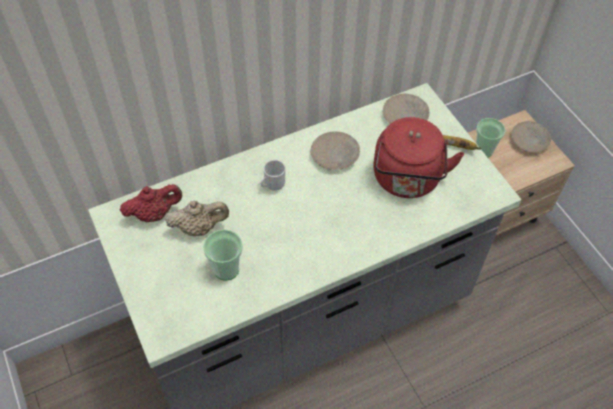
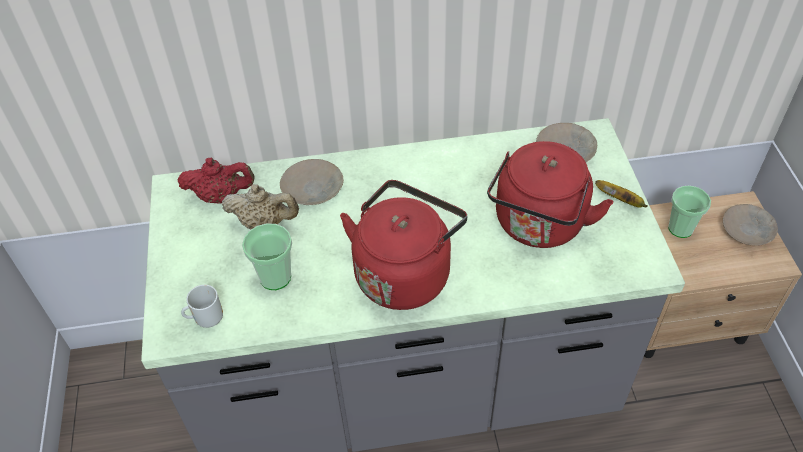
camera: 20 degrees right, 5 degrees down
(273, 185) = (370, 195): mug -> mug (207, 319)
(323, 240) = (404, 272): none -> red kettle
(335, 155) = (459, 177): beige plate -> beige plate (313, 188)

